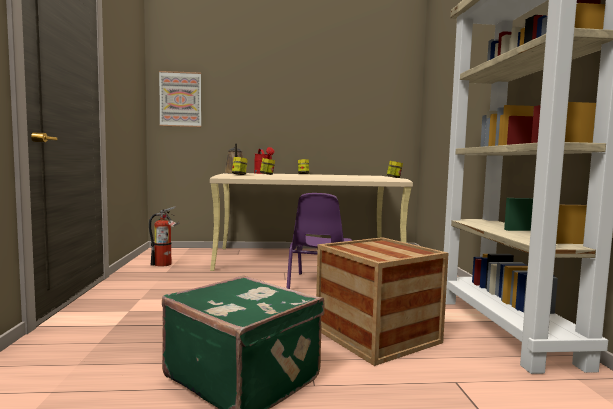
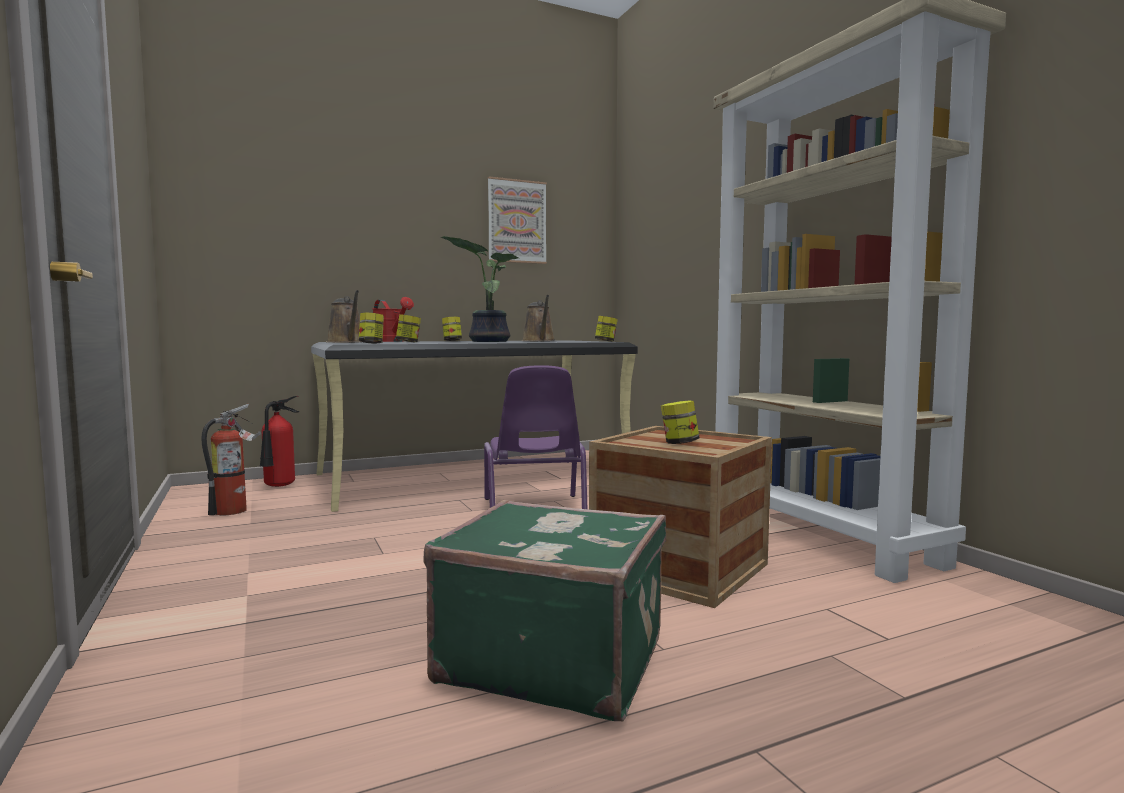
camera: 20 degrees left, 0 degrees up
(180, 99) = (224, 211): picture -> picture (517, 221)
(197, 253) = (278, 487): none -> fire extinguisher
(307, 258) = (475, 476): beige desk -> black desk
(319, 175) = (487, 341): none -> potted plant
(354, 176) = (539, 341): none -> brown watering can
(376, 251) = (679, 443): none -> jar

